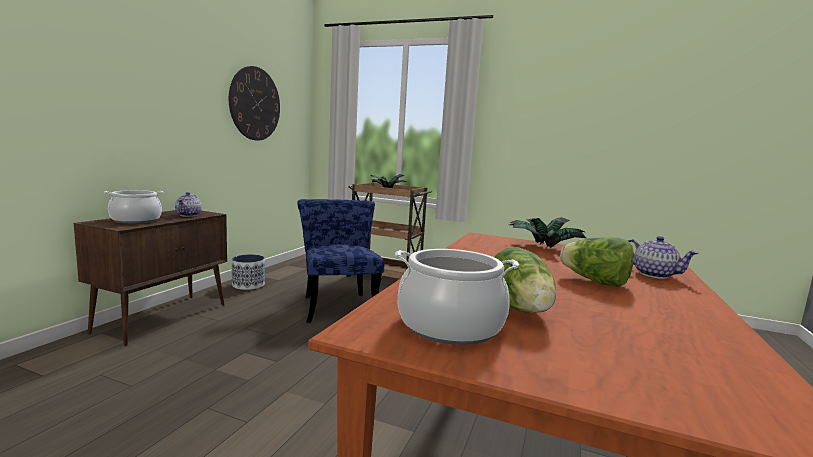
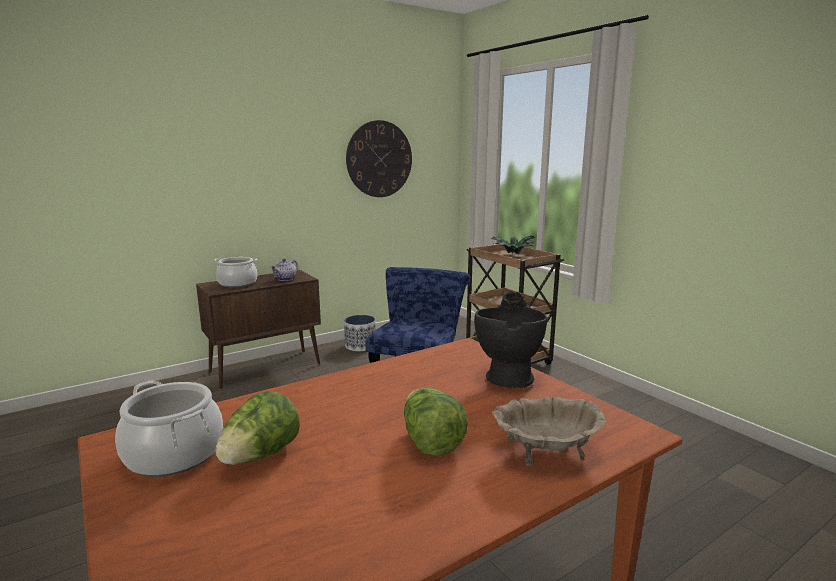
camera: 35 degrees right, 5 degrees up
(543, 246) = (507, 375): potted plant -> black vase
(653, 274) = (546, 450): teapot -> beige bowl

